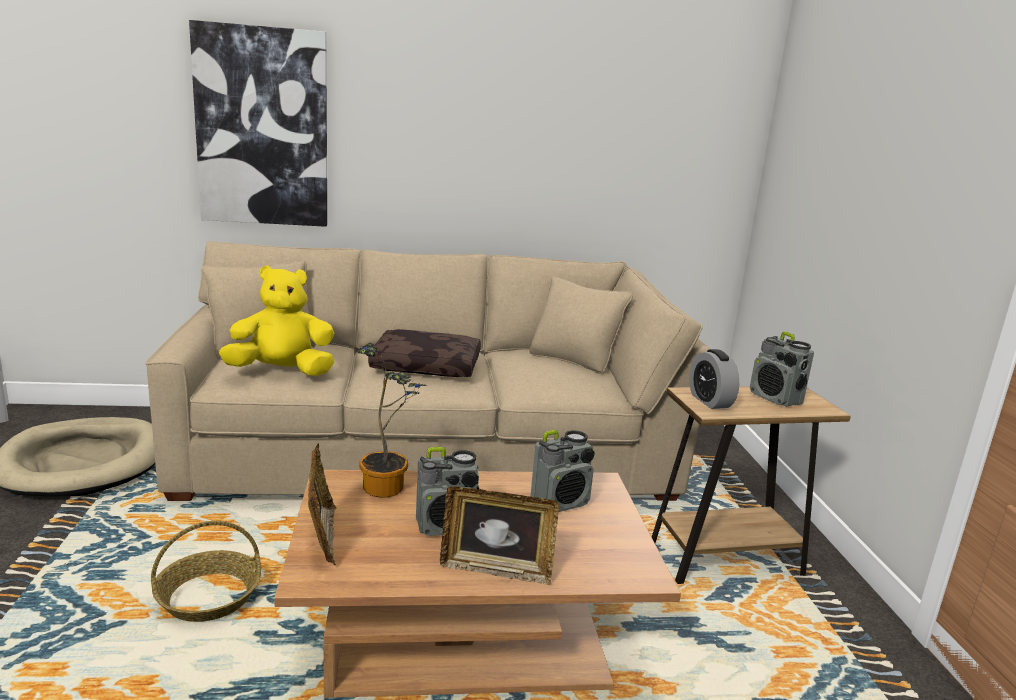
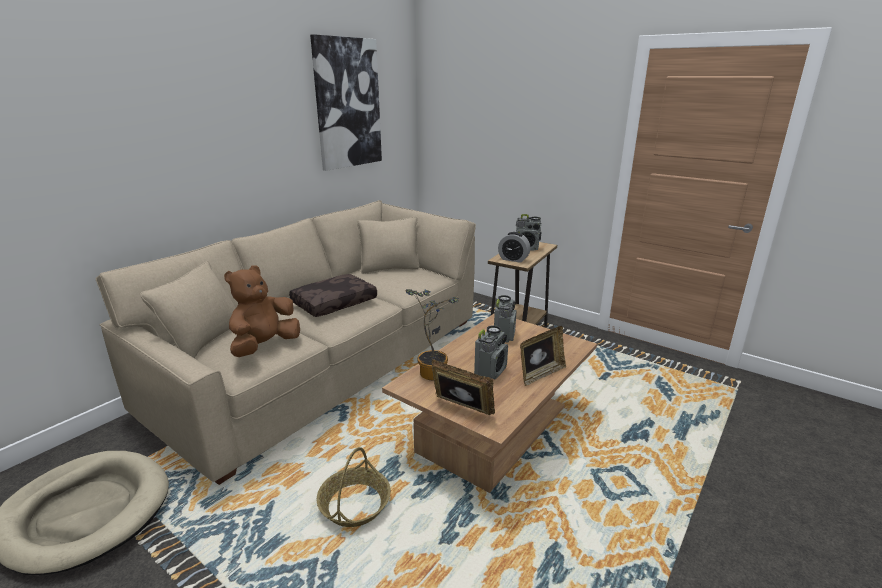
camera: 45 degrees left, 5 degrees up
(262, 128) = (108, 158): picture -> picture (347, 104)
(282, 372) = (265, 346): yellow plush toy -> brown plush toy

